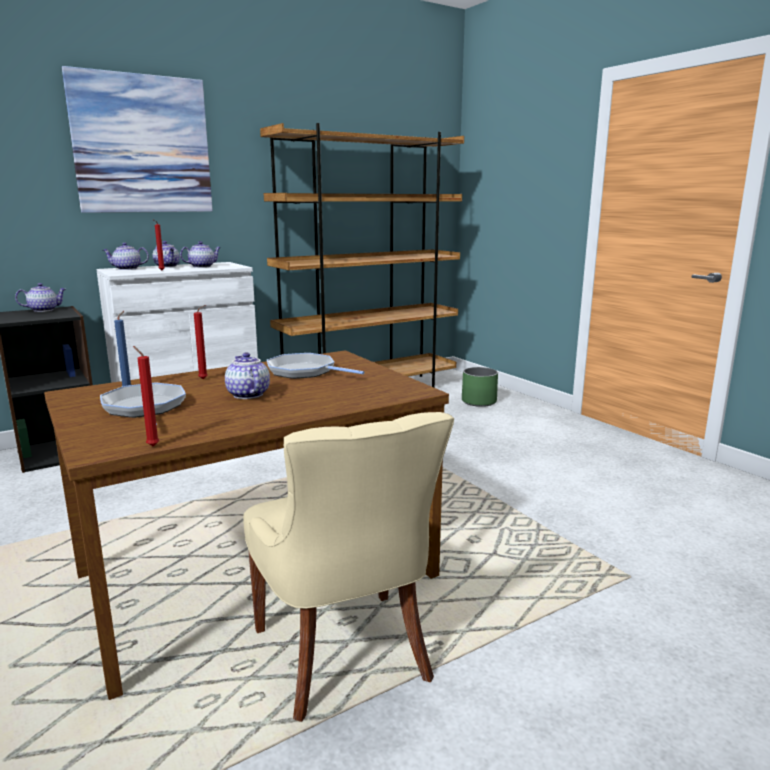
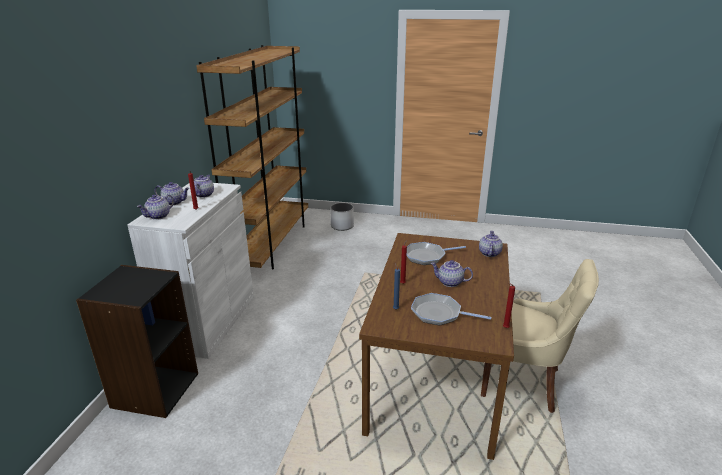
camera: 45 degrees left, 10 degrees up
(44, 310) = (117, 278): teapot -> teapot (489, 253)
(142, 145) = (134, 101): picture -> none
(479, 402) = (342, 226): green planter -> white planter

